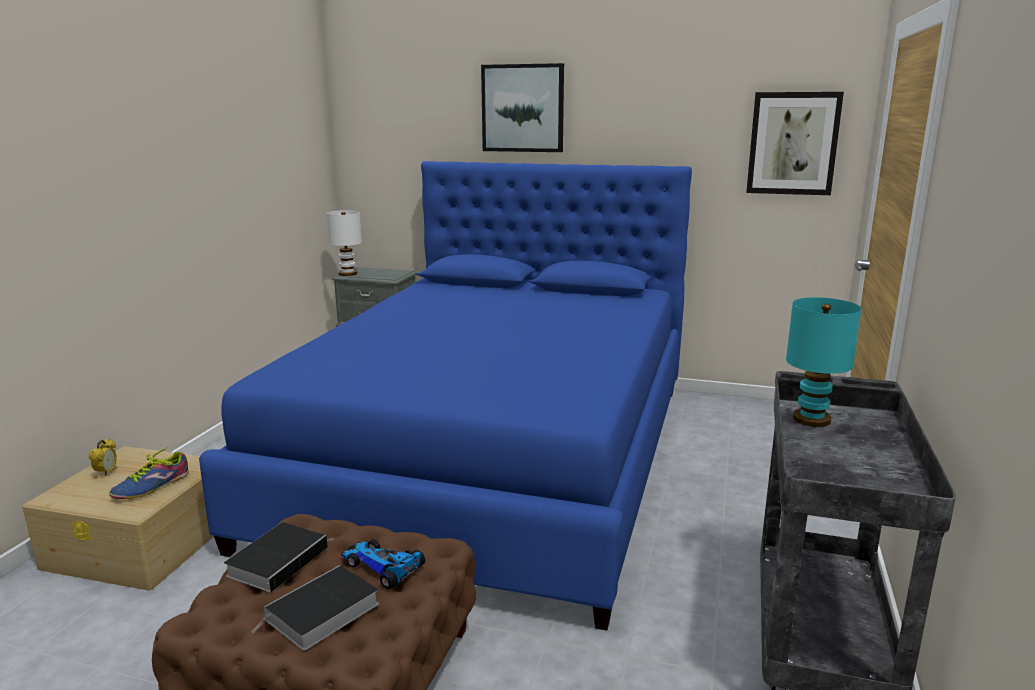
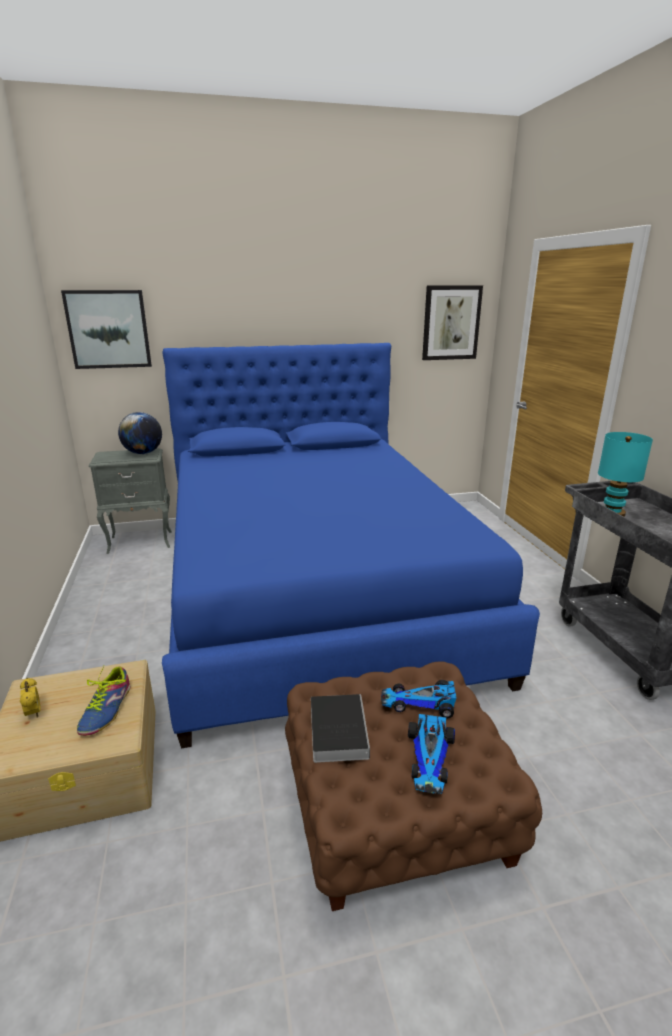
camera: 30 degrees left, 5 degrees up
(321, 614) = (430, 758): book -> toy car
(347, 274) = (101, 459): white table lamp -> none
(391, 273) = (143, 453): none -> globe
(523, 108) = (249, 298): picture -> picture (108, 329)

